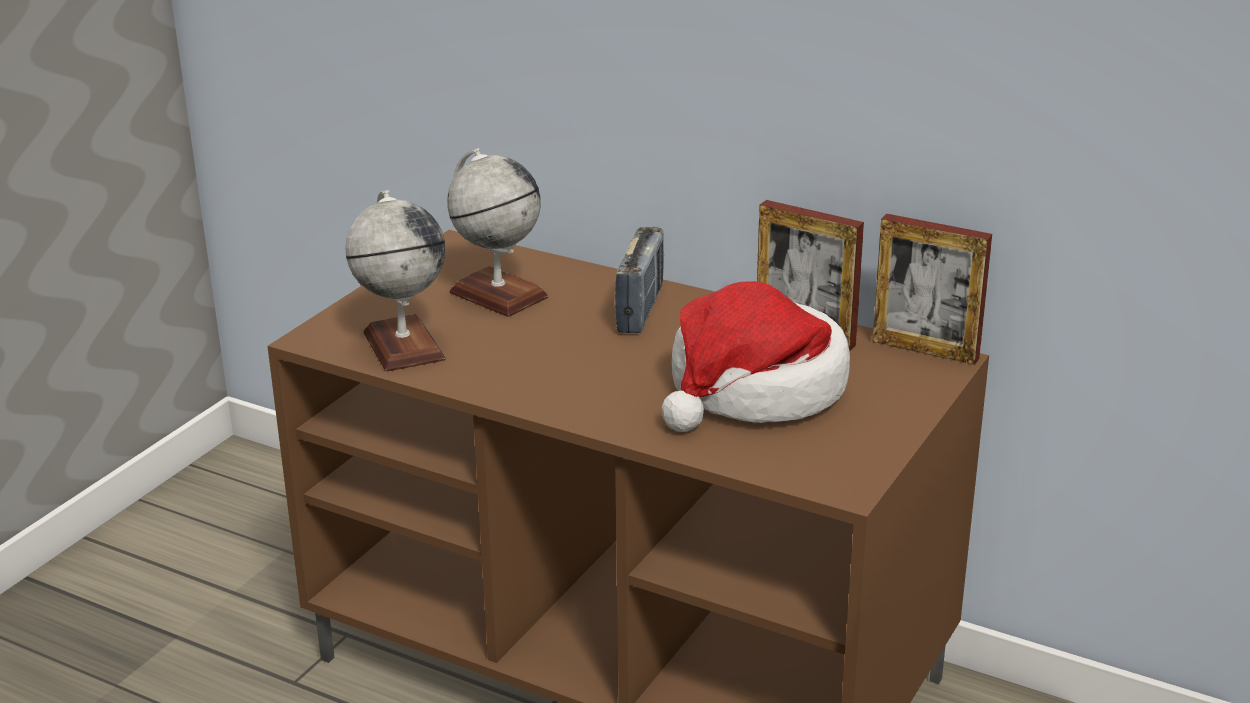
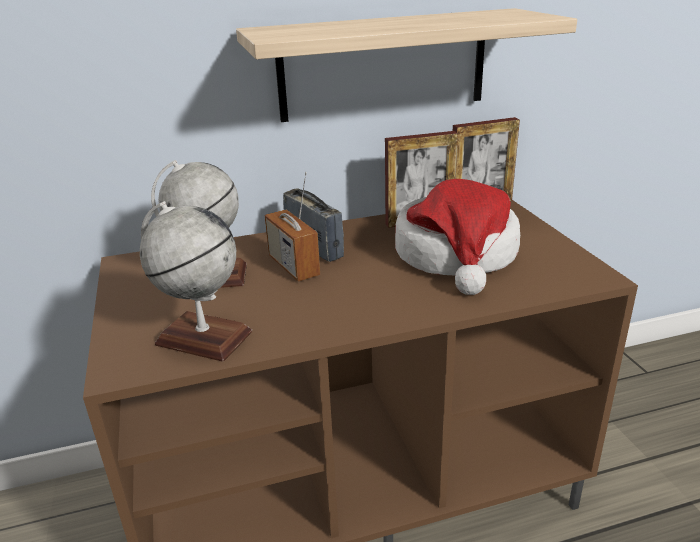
camera: 45 degrees left, 0 degrees up
(582, 320) = (293, 266): none -> radio
(810, 99) = (383, 65): none -> shelf

